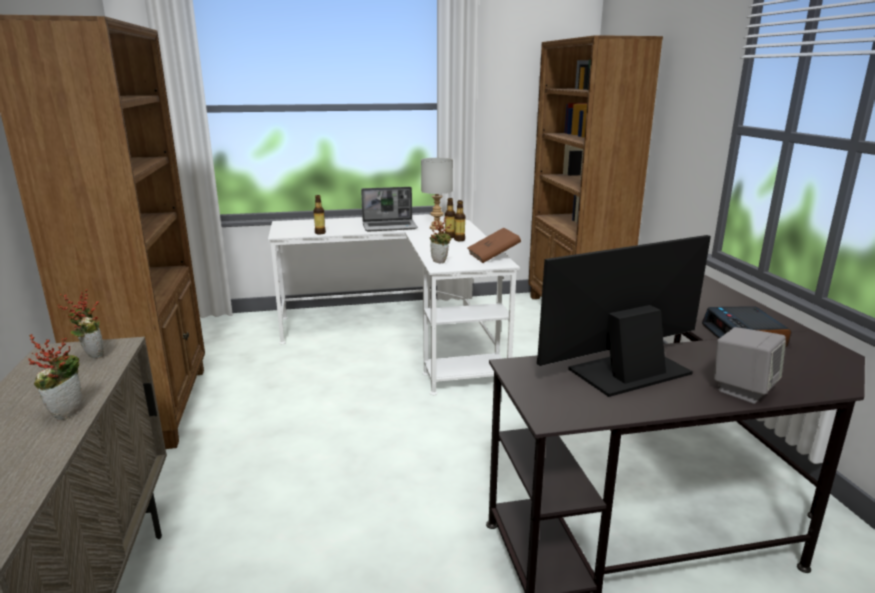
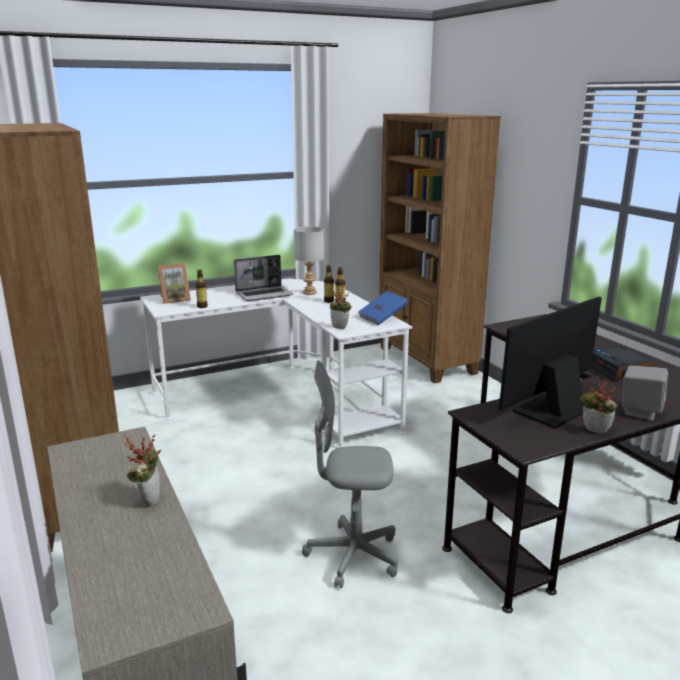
camera: 15 degrees left, 0 degrees up
(90, 355) = (113, 450): potted plant -> potted plant (594, 431)
(300, 225) = (174, 299): none -> picture frame
(381, 513) = (353, 555): none -> grey office chair
(493, 256) = (382, 318): brown book -> blue book

